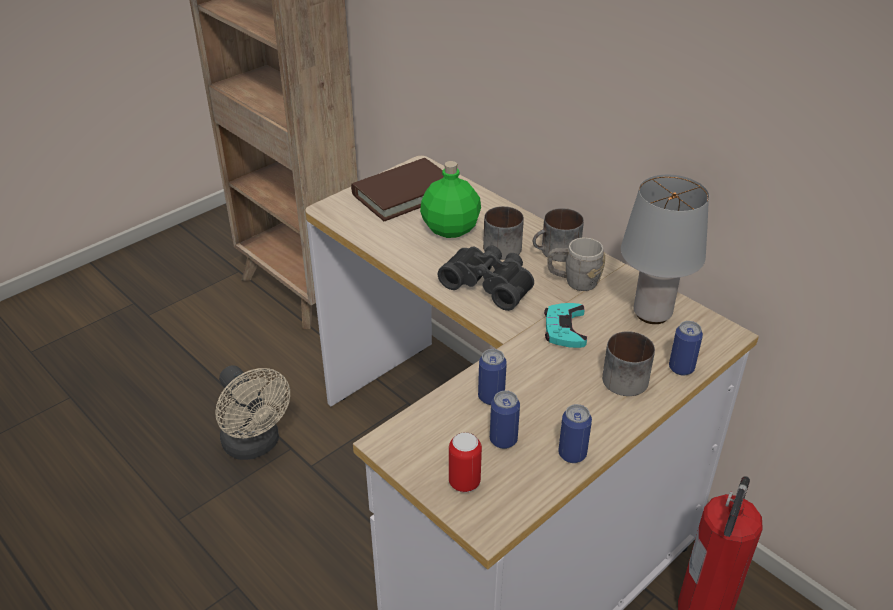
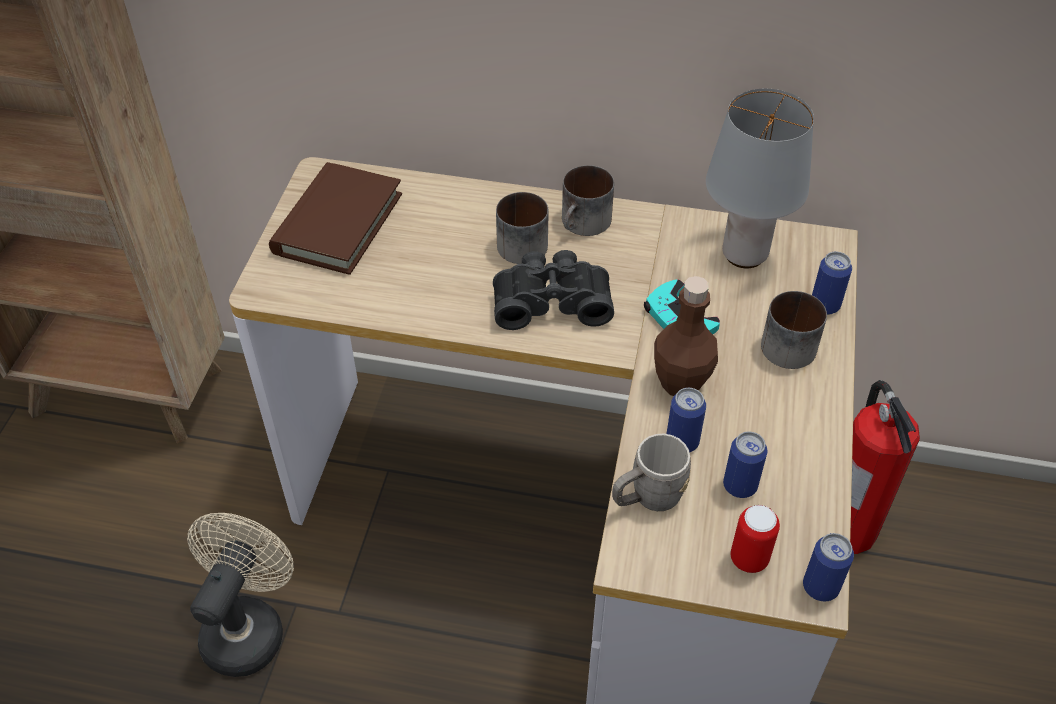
camera: 35 degrees left, 10 degrees up
(255, 445) = (248, 626): beige fan -> beige fan turned 90 degrees counterclockwise
(451, 228) = (439, 246): green bottle -> none
(526, 365) = (681, 383): none -> brown bottle
(572, 454) = (816, 462): can -> can (820, 587)
(573, 282) = (635, 253): grey mug -> grey mug (647, 498)

